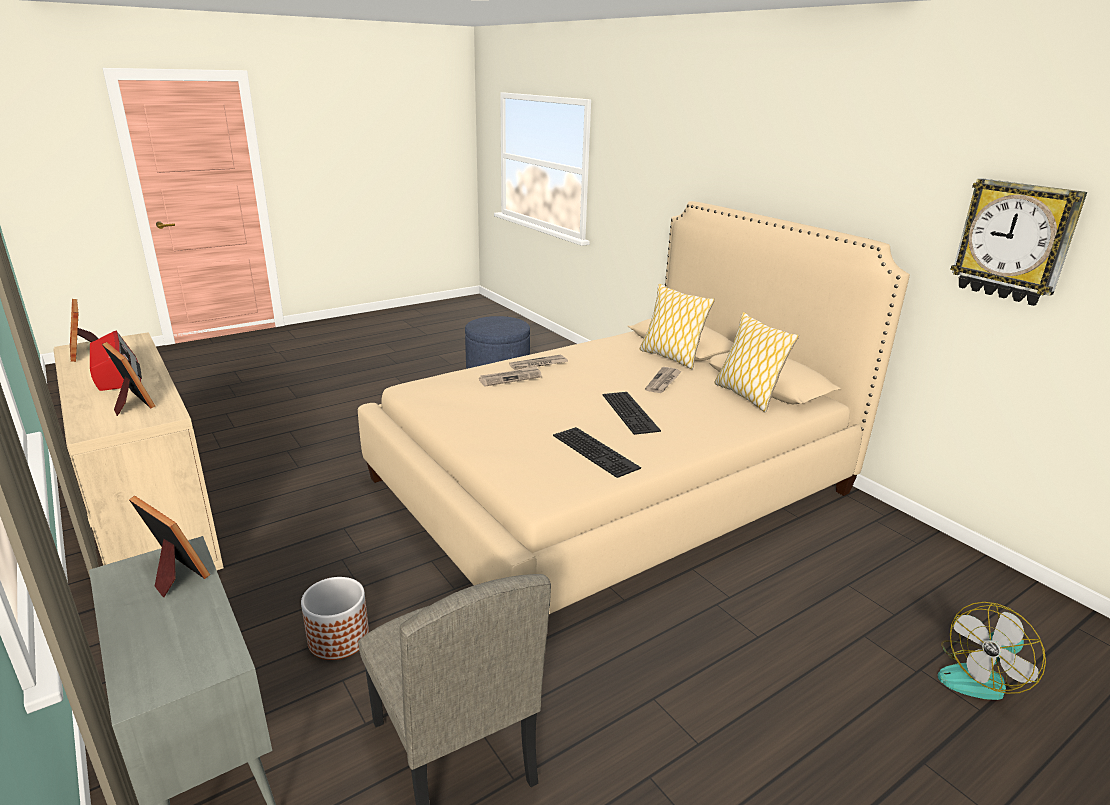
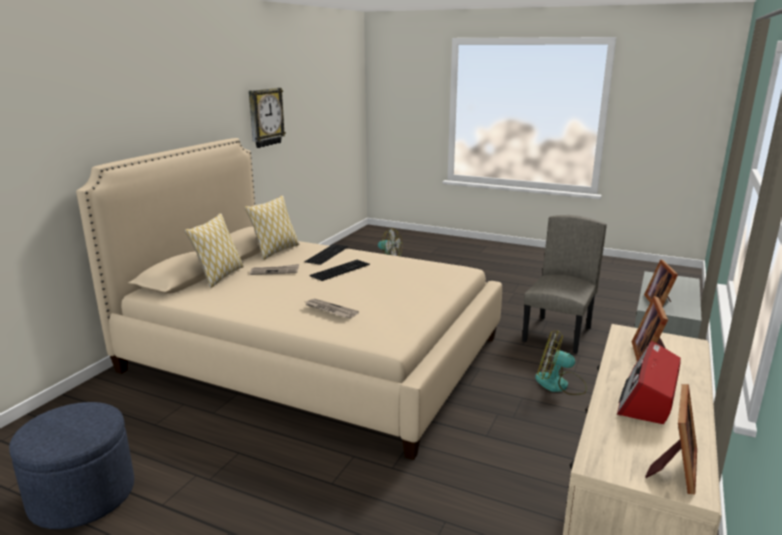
camera: 120 degrees left, 5 degrees down
(338, 638) = (559, 384): planter -> fan
(538, 364) = (284, 311): newspaper -> none
(597, 451) = (401, 268): keyboard -> keyboard (326, 253)

